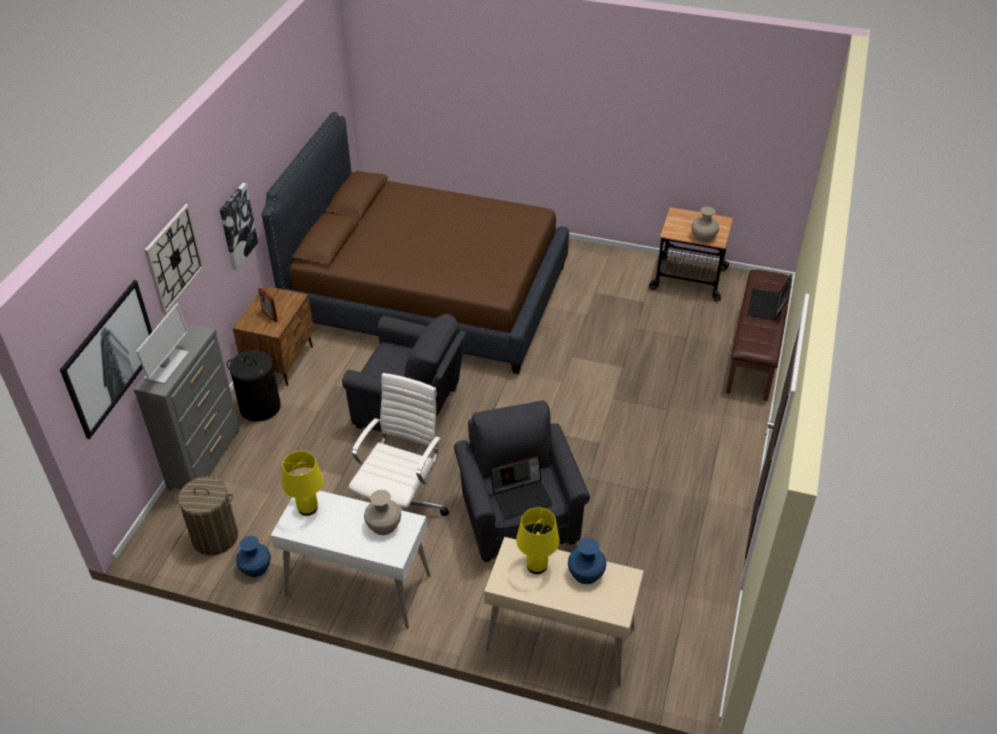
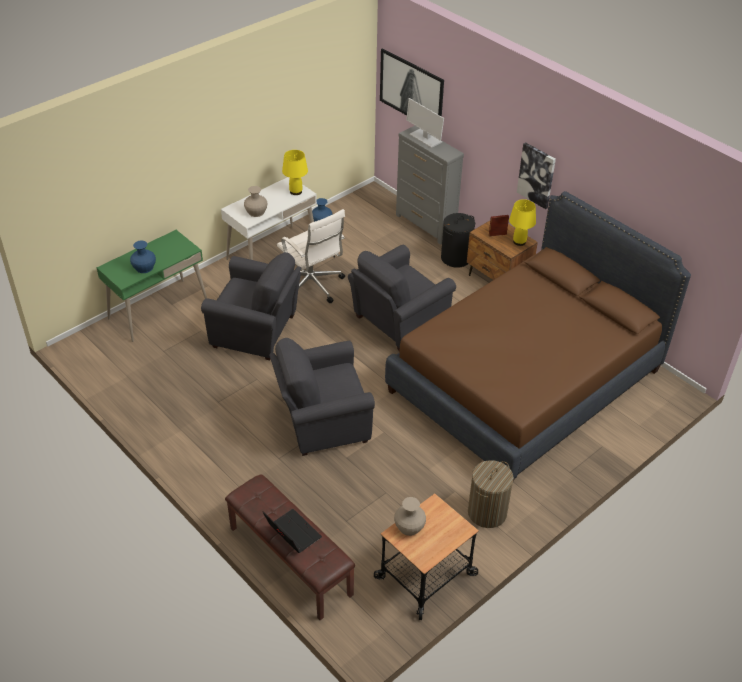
camera: 120 degrees right, 0 degrees up
(174, 258) = (475, 112): wall clock -> none
(215, 537) = (357, 214): laundry basket -> laundry basket (487, 512)
(522, 497) = (239, 294): laptop -> none
(536, 566) = (169, 252): yellow table lamp -> yellow table lamp (519, 241)
(560, 640) = (158, 310): beige desk -> green desk
(598, 402) = (321, 422): none -> grey armchair

